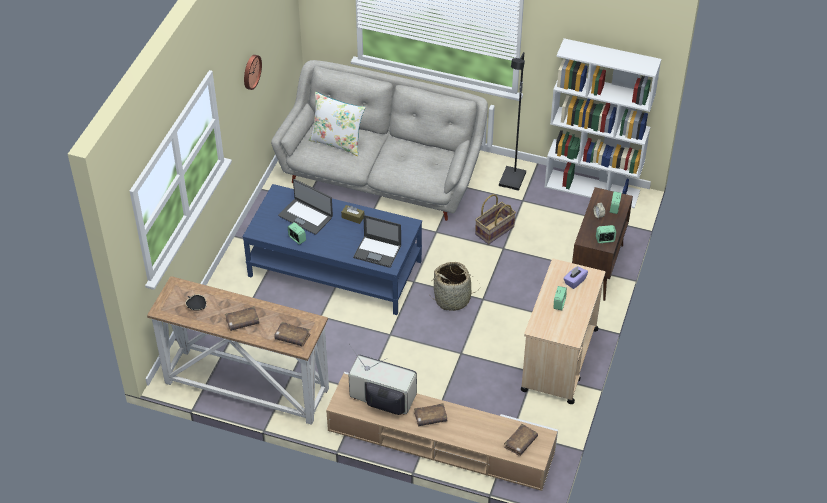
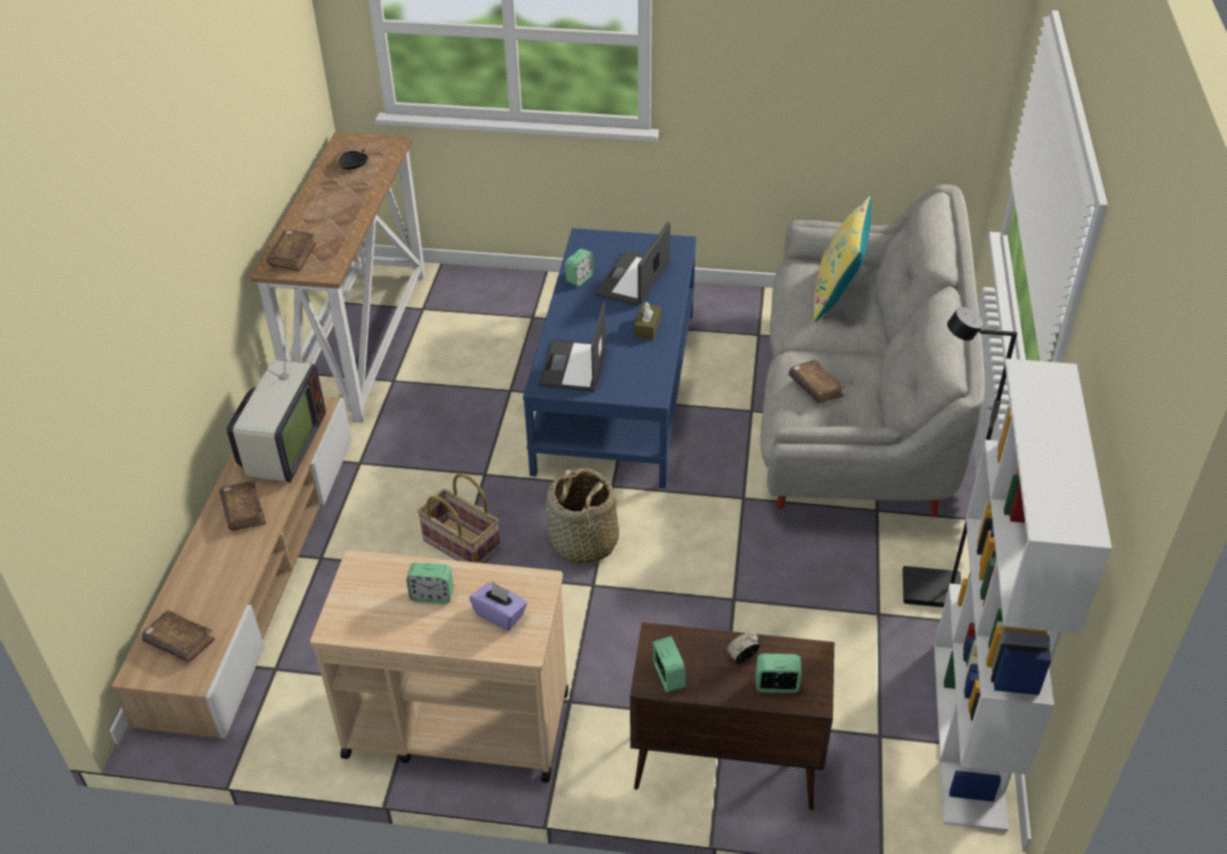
camera: 80 degrees right, 5 degrees down
(242, 322) = (324, 208): brown book -> brown book (815, 387)
(250, 71) = (787, 61): wall clock -> none
(337, 142) = (837, 295): white pillow -> yellow pillow
(495, 231) = (775, 580): basket -> basket (460, 545)

